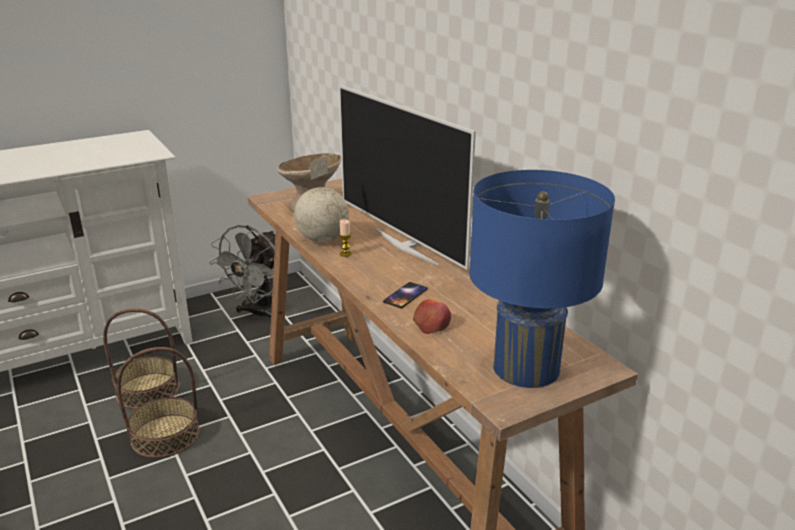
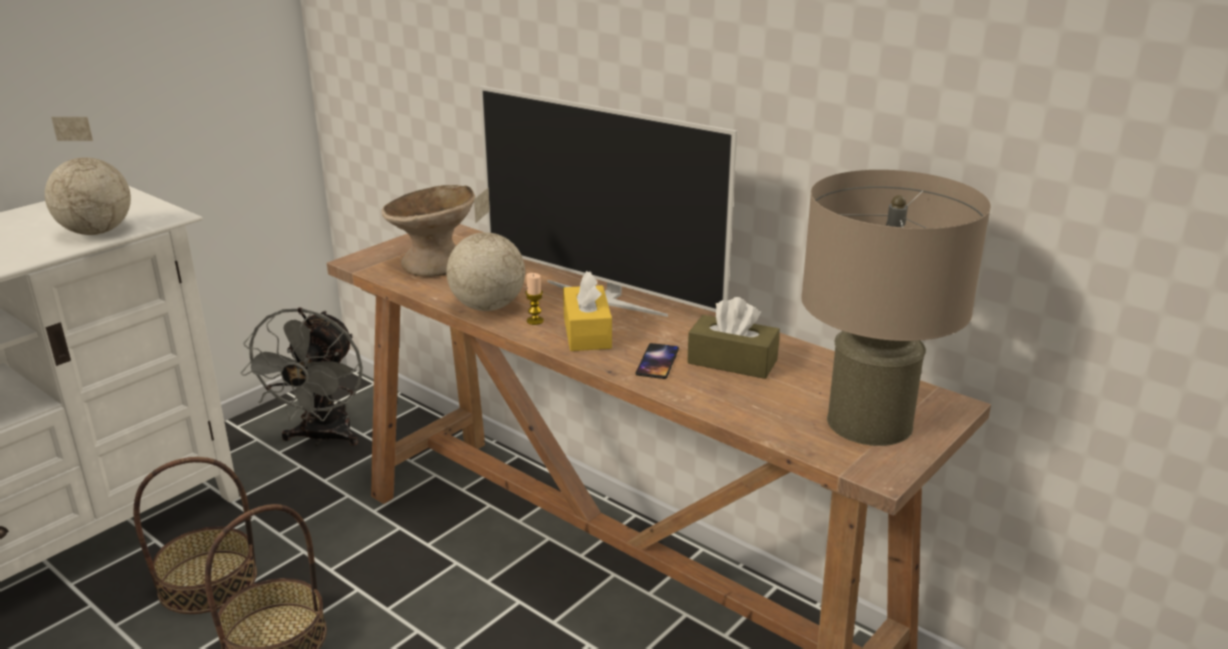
camera: 20 degrees left, 0 degrees up
(109, 158) = (96, 232): none -> globe
(374, 267) = (587, 332): none -> yellow tissue box
(431, 324) = (718, 391): apple -> none
(459, 305) = (732, 361): none -> brown tissue box
(526, 368) = (869, 422): blue table lamp -> beige table lamp

